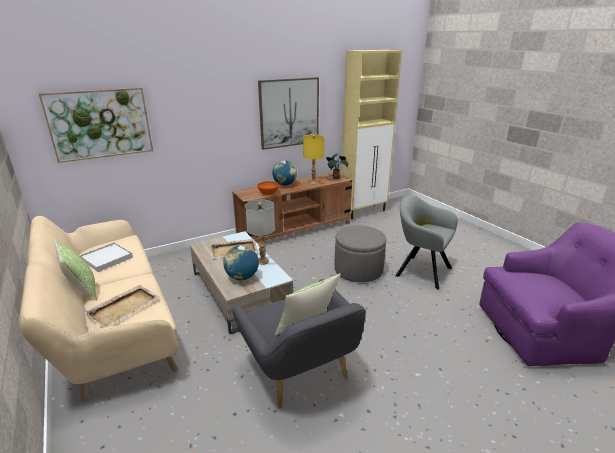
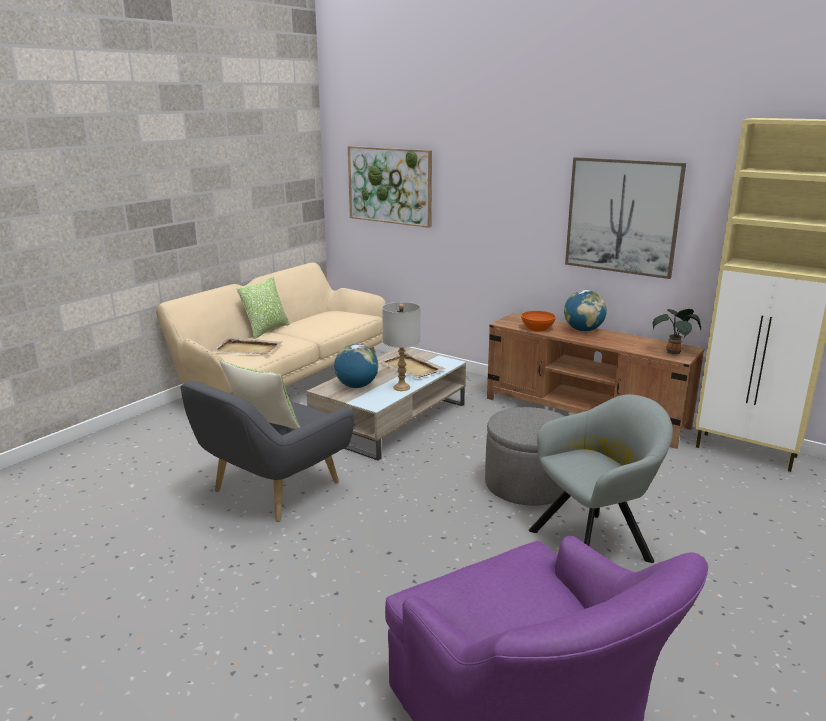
camera: 65 degrees right, 5 degrees down
(107, 258) = (320, 320): white tray -> none
(313, 183) = (621, 343): yellow table lamp -> none
(420, 270) = (595, 544): grey armchair -> grey armchair turned 60 degrees clockwise

